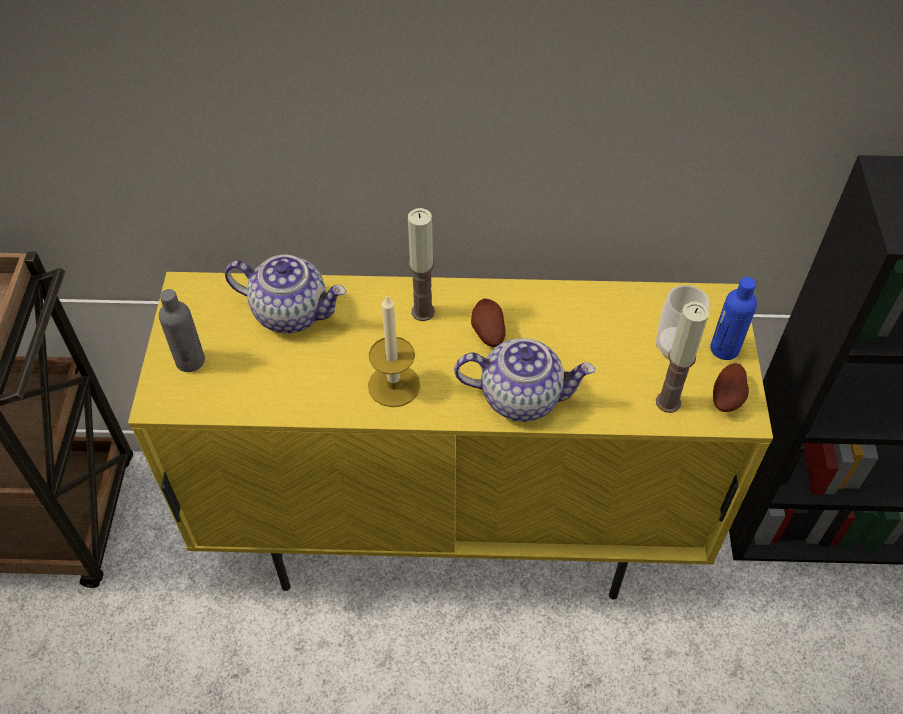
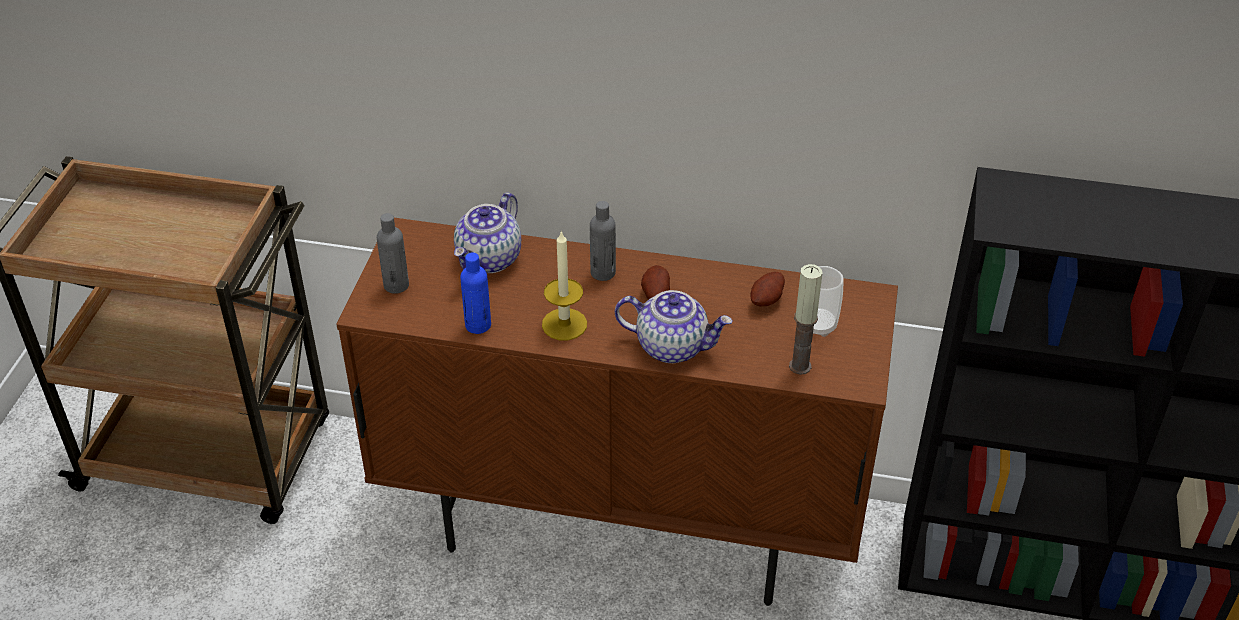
camera: 10 degrees right, 10 degrees down
(292, 312) = (489, 259): teapot -> teapot turned 90 degrees clockwise
(423, 312) = (603, 273): candle -> grey bottle
(452, 533) = (621, 526): yellow cabinet -> brown cabinet
(724, 349) = (863, 333): blue bottle -> blue bottle (478, 325)
(727, 398) = (854, 370): potato -> potato (767, 300)

